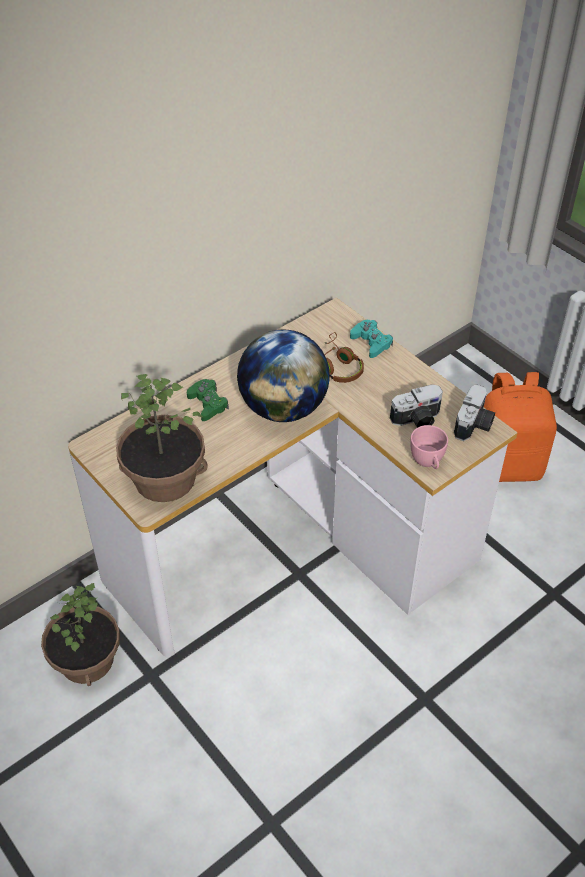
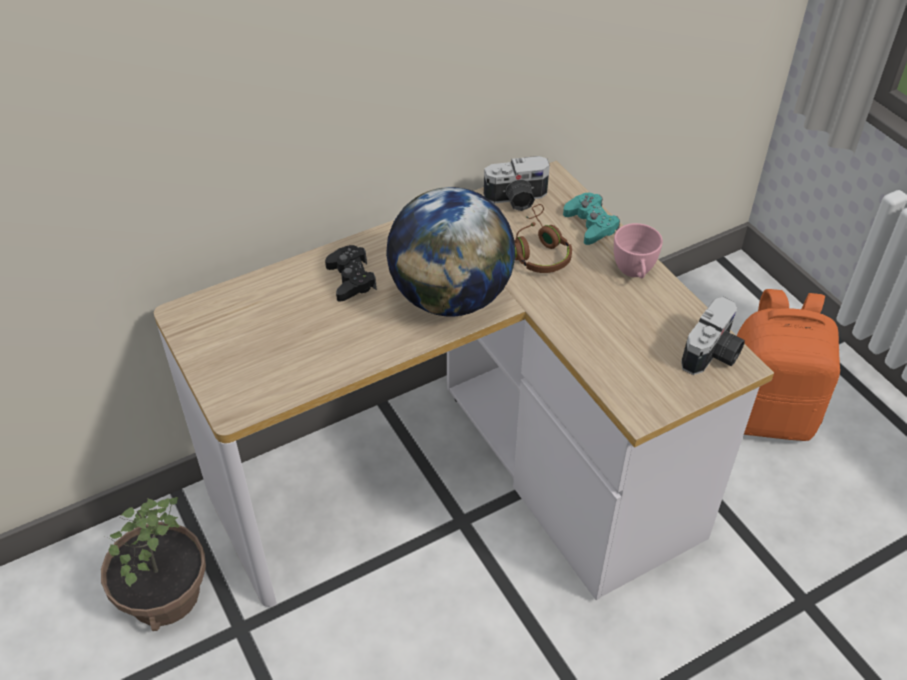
camera: 10 degrees right, 0 degrees up
(164, 479) = (266, 373): potted plant -> none
(208, 404) = (351, 279): green game controller -> black game controller
(417, 420) = (633, 337): camera -> camera (517, 200)
(428, 463) = (635, 399): pink cup -> pink cup (634, 272)

